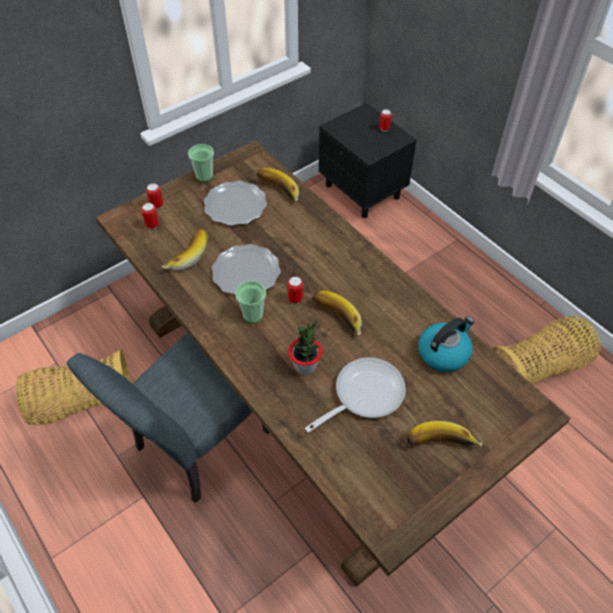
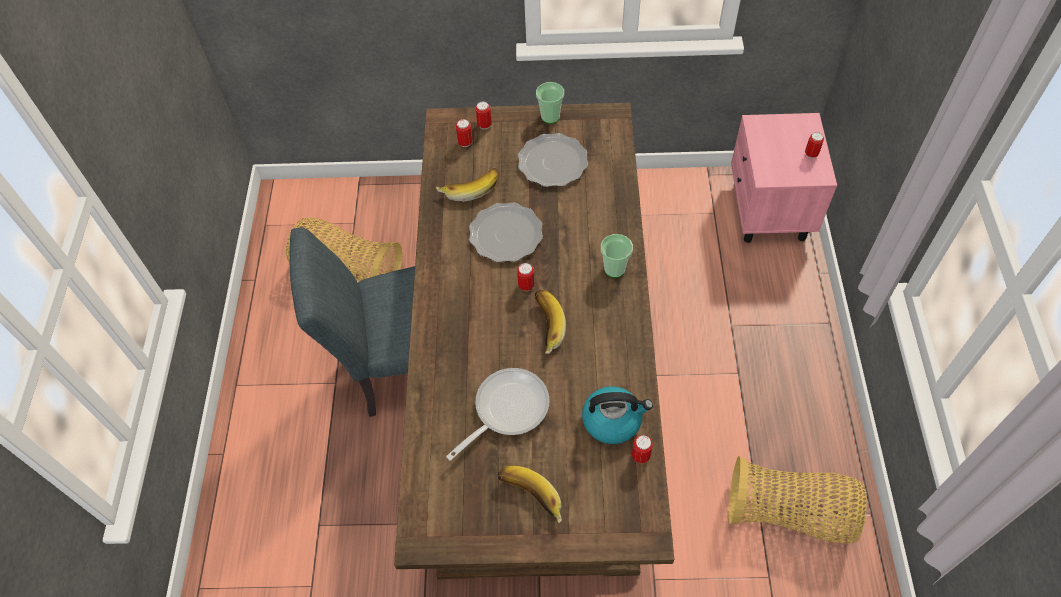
camera: 40 degrees right, 5 degrees up
(252, 315) = (477, 278): cup -> cup (614, 269)
(277, 192) = (603, 170): banana -> none
(305, 366) = (480, 352): potted plant -> none
(362, 192) = (769, 211): black nightstand -> pink nightstand
(363, 394) = (506, 409): frying pan -> frying pan turned 45 degrees counterclockwise
(484, 364) = (640, 456): none -> can

